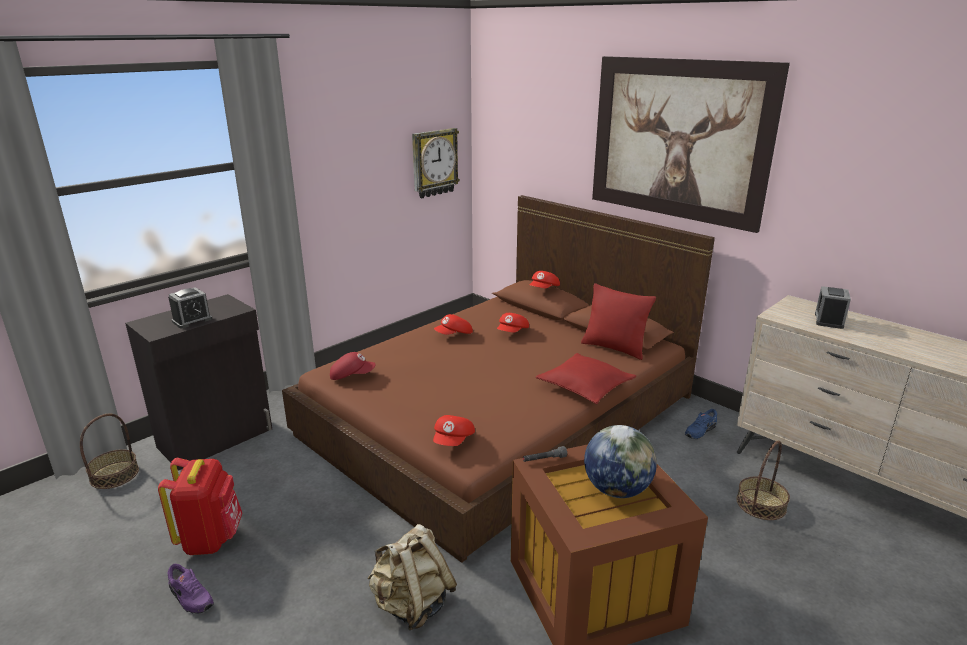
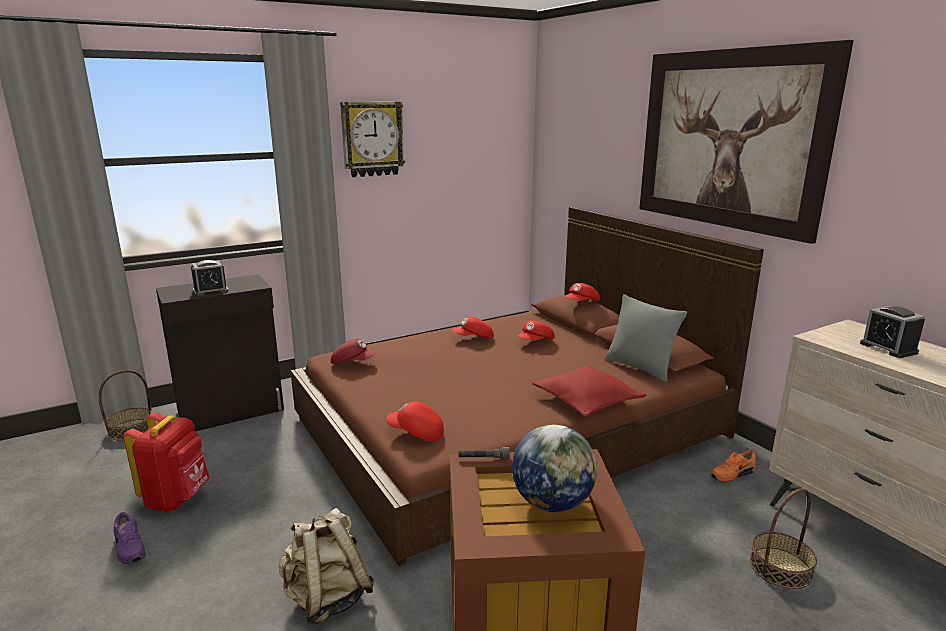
camera: 15 degrees right, 5 degrees down
(434, 163) = (489, 171): wall clock -> wall clock (372, 139)
(454, 441) = (416, 433): red cap -> red cap turned 75 degrees clockwise
(614, 348) = (640, 367): red pillow -> grey pillow
(699, 431) = (731, 474): blue shoe -> orange shoe
(828, 320) = (888, 348): alarm clock -> alarm clock turned 60 degrees counterclockwise

